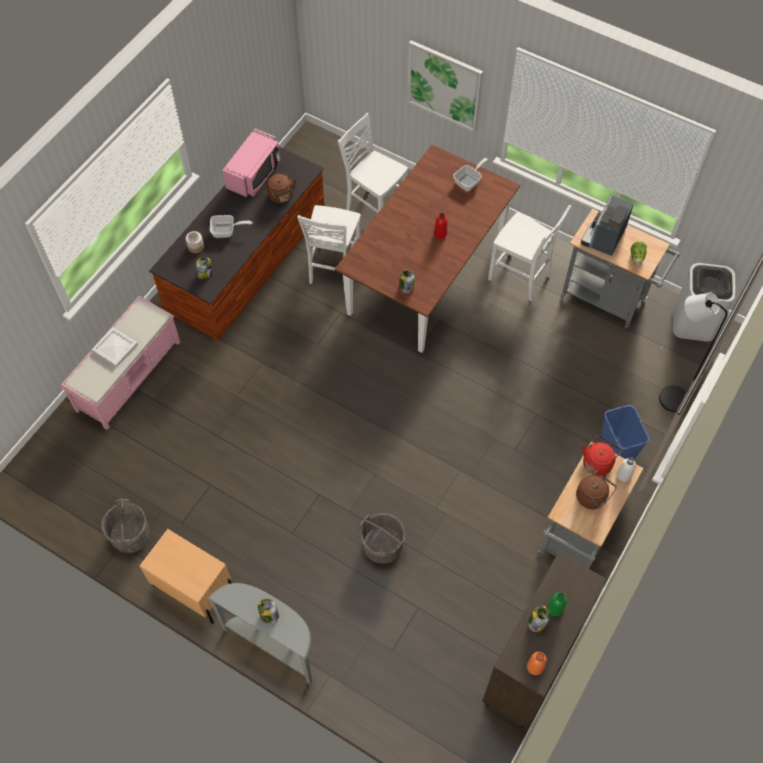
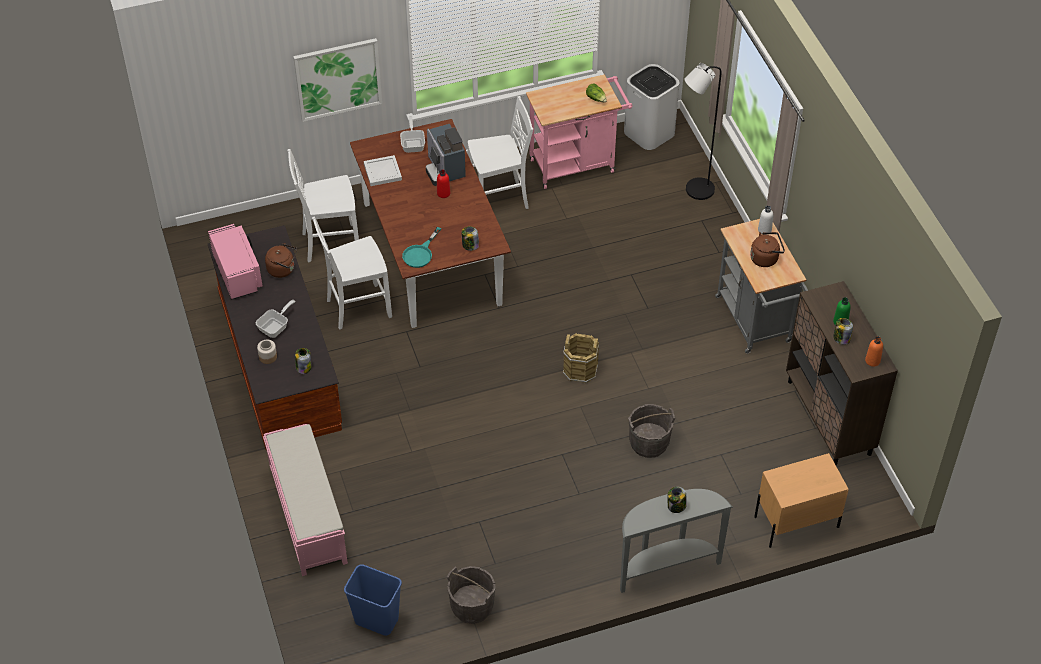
camera: 50 degrees left, 10 degrees down
(114, 348) = (300, 482): white tray -> white tray (382, 172)
(193, 589) = (565, 591): beige nightstand -> beige nightstand (796, 522)
(333, 268) = (357, 307): white chair -> white chair turned 105 degrees clockwise
(367, 262) = (420, 253): none -> turquoise frying pan
(409, 448) = (580, 370): none -> brown bucket
(597, 462) = (740, 236): red kettle -> none
(604, 238) = (559, 104): coffee machine -> coffee machine (444, 169)
(608, 299) = (577, 164): grey cart -> pink cart
(616, 453) = (710, 252): blue trash can -> blue trash can (377, 620)

